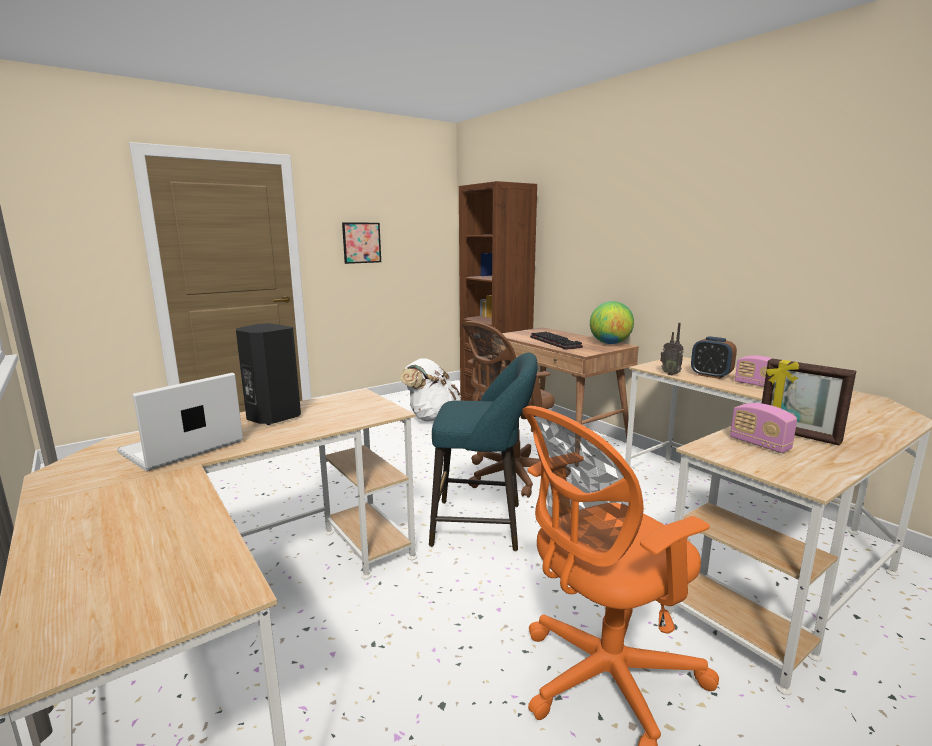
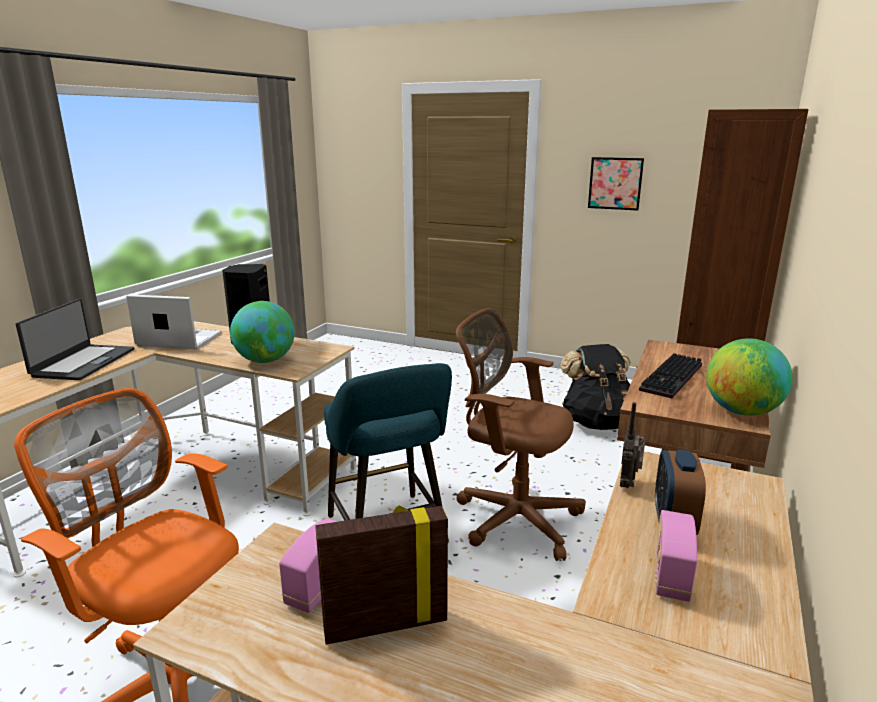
camera: 60 degrees right, 5 degrees up
(143, 509) = (83, 363): none -> laptop
(343, 418) = (265, 361): none -> globe
(432, 418) = (597, 422): white backpack -> black backpack
(798, 435) = (385, 624): picture frame -> picture frame turned 60 degrees clockwise

